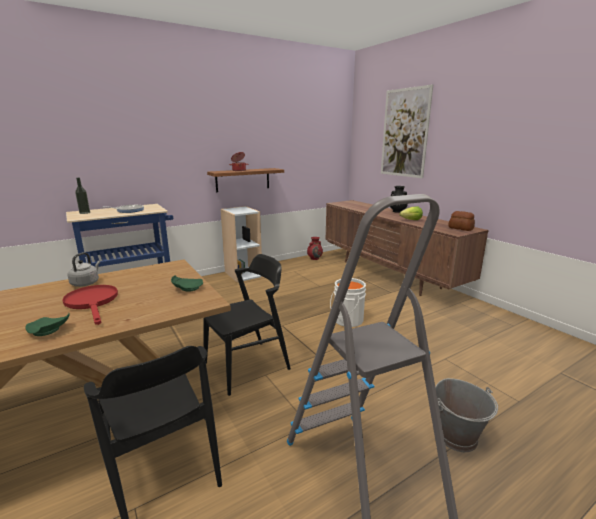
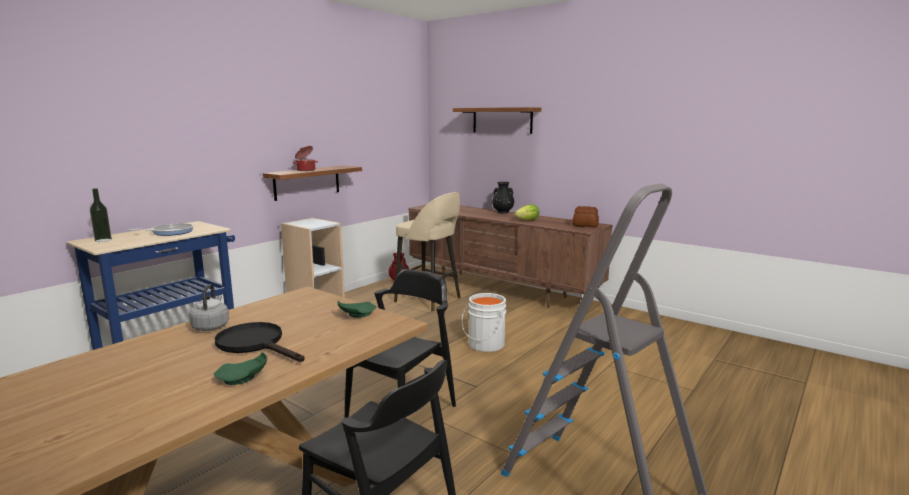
camera: 20 degrees left, 5 degrees down
(93, 303) = (255, 344): red frying pan -> black frying pan
(327, 276) = (429, 300): none -> beige stool
(404, 133) = (502, 120): picture -> shelf
(457, 436) = (658, 430): grey bucket -> none

